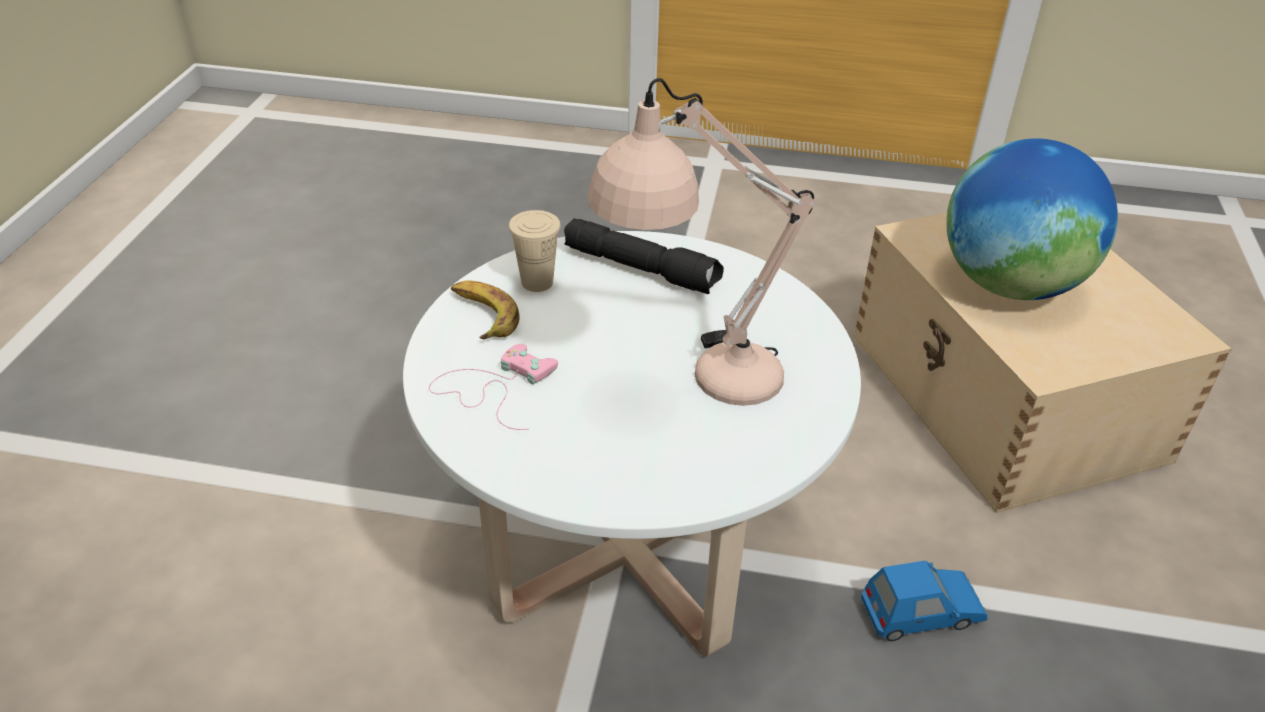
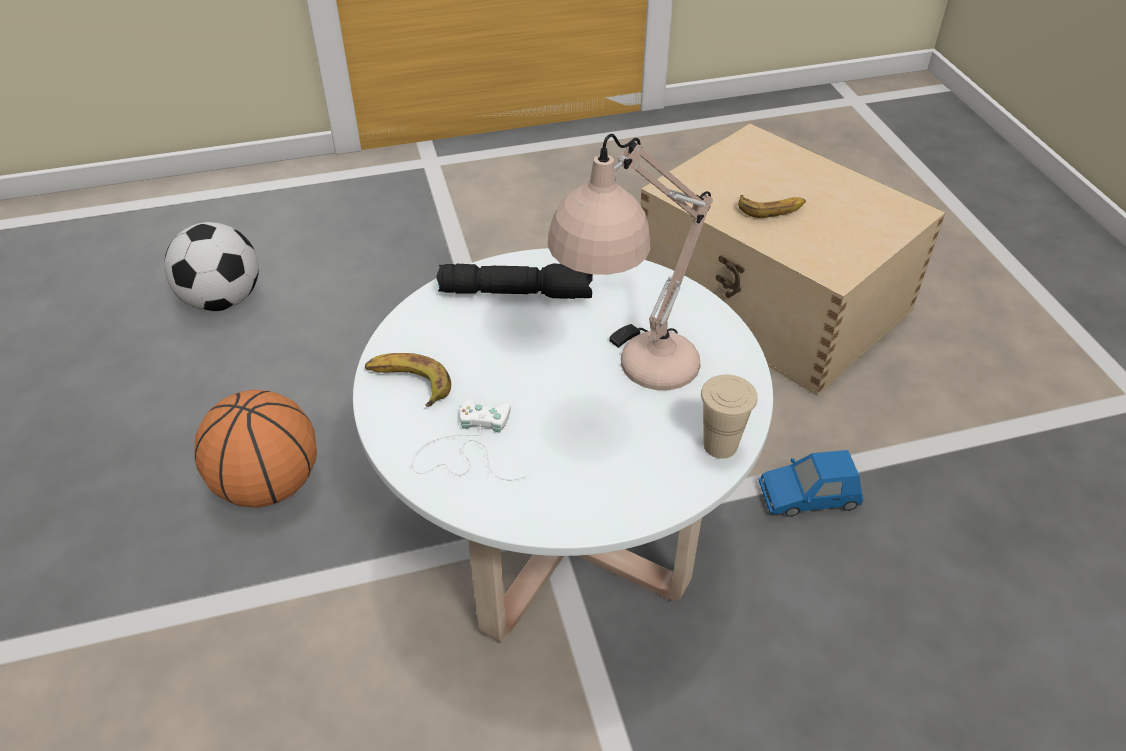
camera: 25 degrees left, 5 degrees up
(390, 401) = (269, 485): none -> basketball
(450, 231) = (223, 300): none -> football
(494, 387) = (468, 448): pink game controller -> white game controller
(537, 282) = (435, 335): beige cup -> beige cup (720, 445)
(921, 612) = (809, 496): blue toy car -> blue toy car turned 150 degrees counterclockwise
(1010, 285) = (771, 209): globe -> banana

